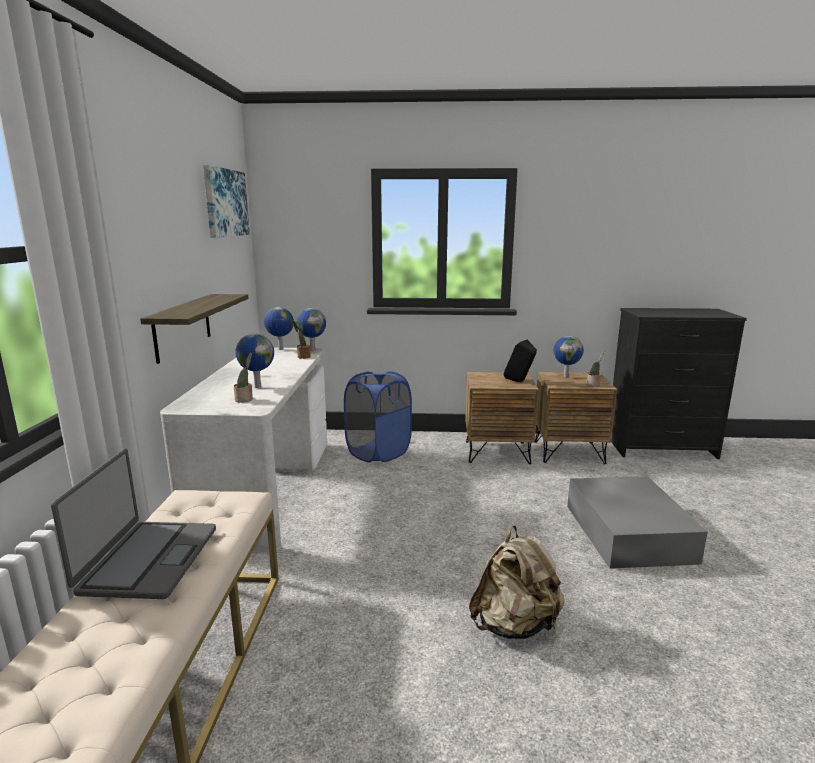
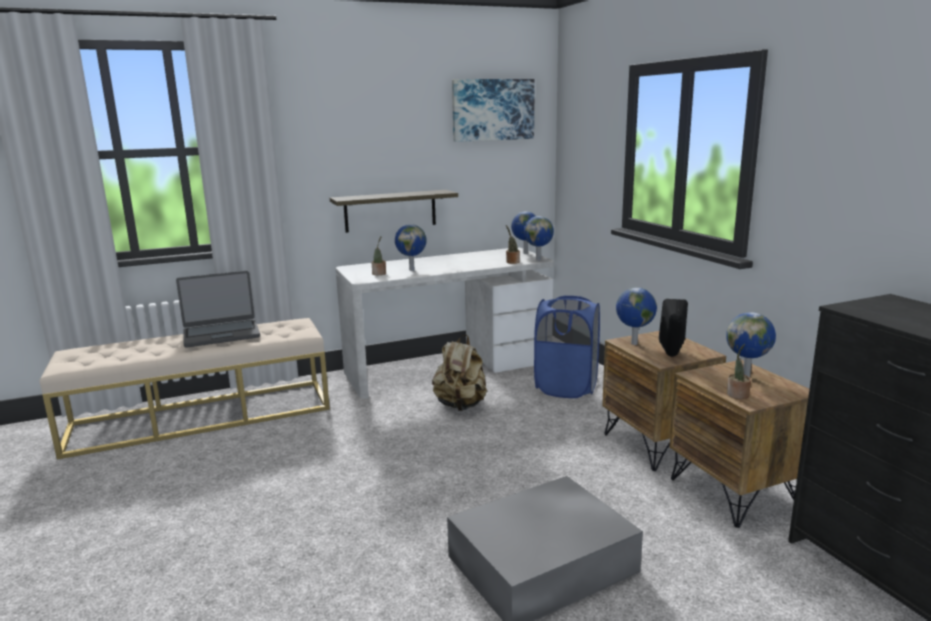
camera: 65 degrees right, 0 degrees up
(486, 383) = (633, 343): none -> globe
(515, 625) = (322, 513): beige backpack -> beige backpack (461, 405)

